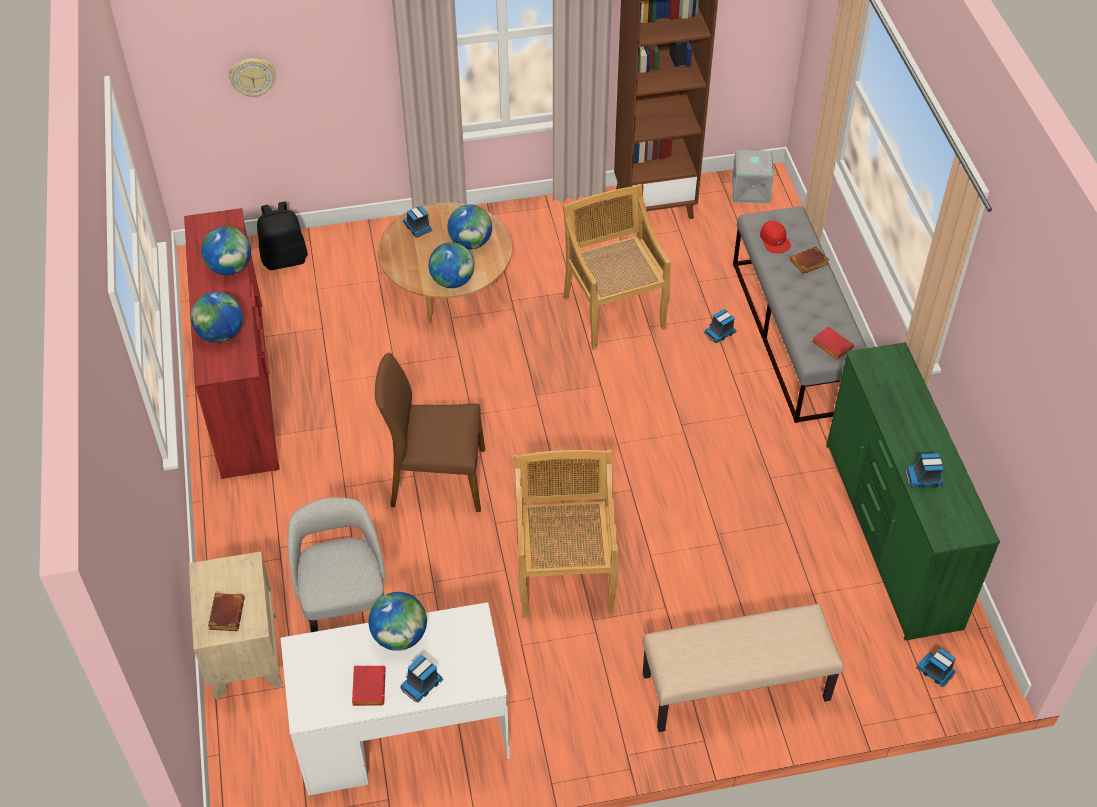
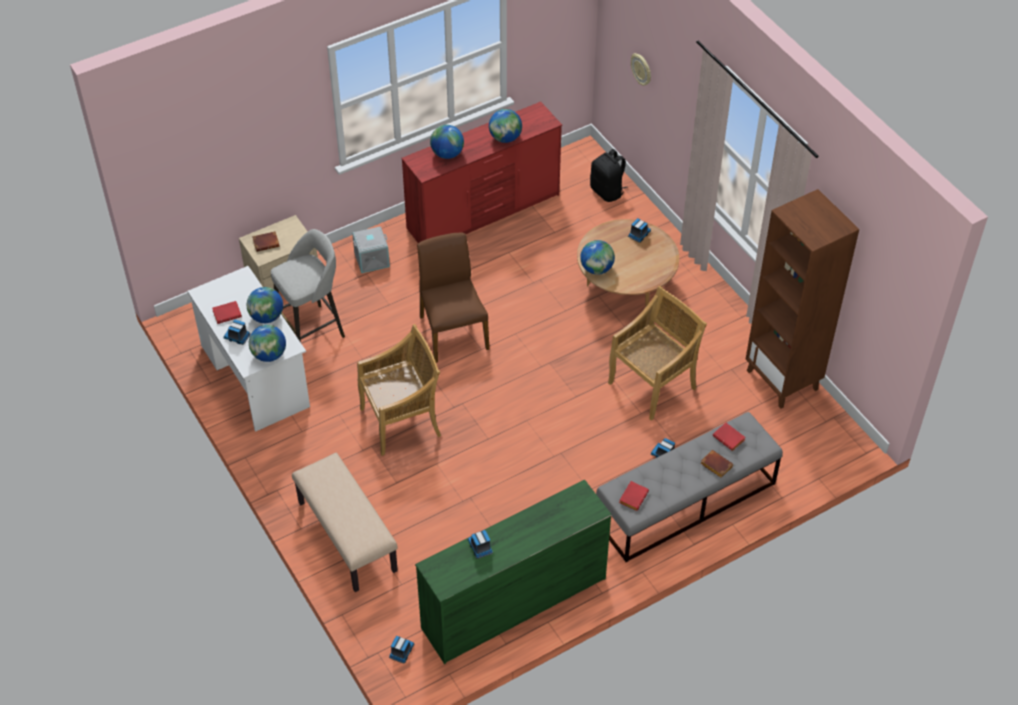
camera: 70 degrees right, 0 degrees up
(470, 243) = (639, 267): globe -> globe (269, 355)
(749, 190) = (835, 437): grey storage box -> grey storage box (372, 259)
(774, 240) = (729, 438): red cap -> red book

